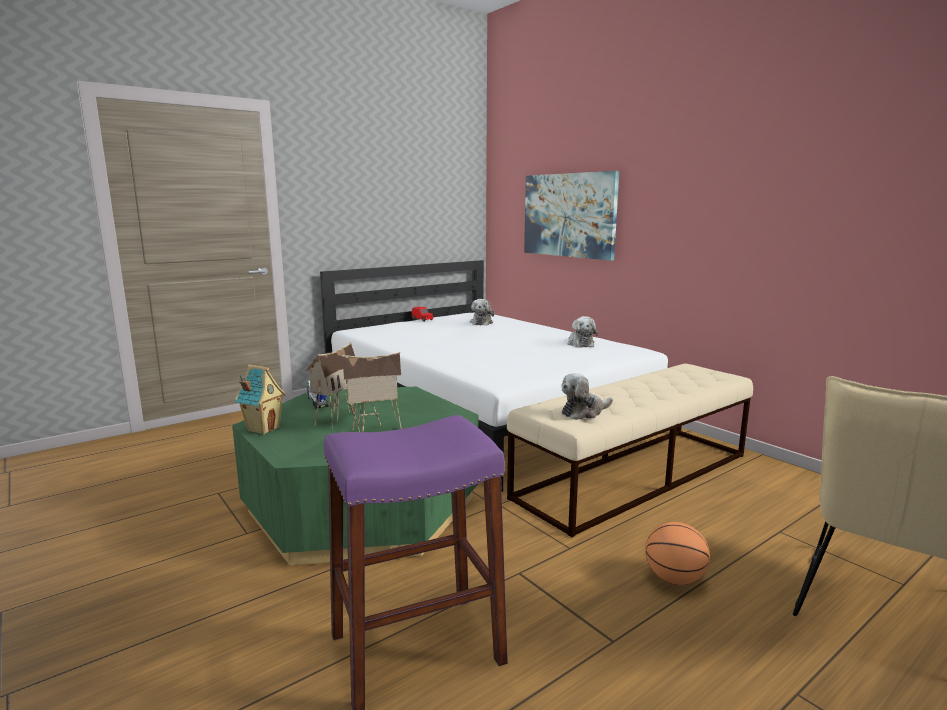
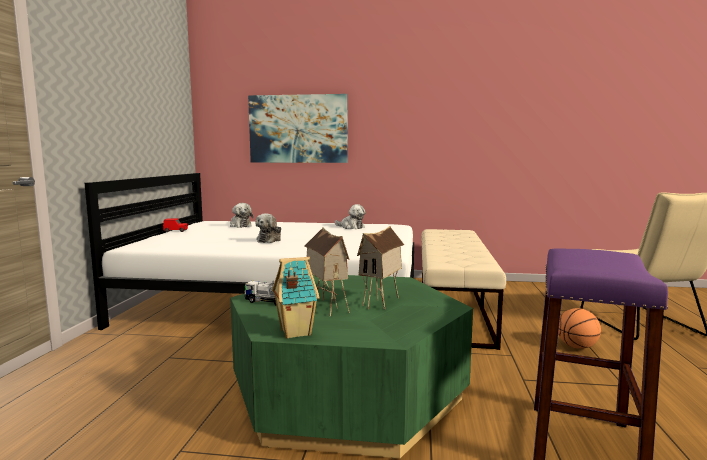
camera: 45 degrees left, 5 degrees down
(584, 412) = (467, 259): plush toy -> plush toy (270, 240)

